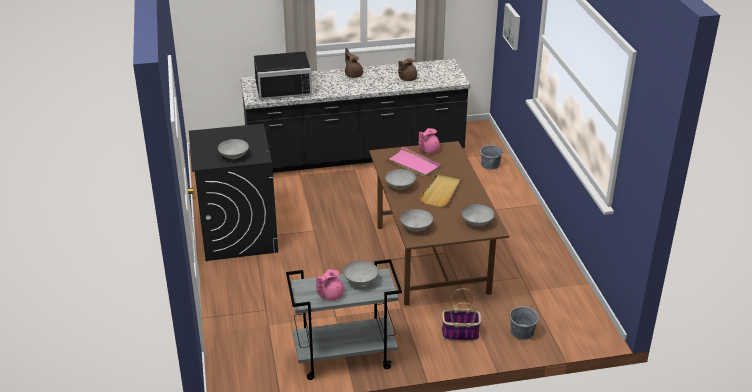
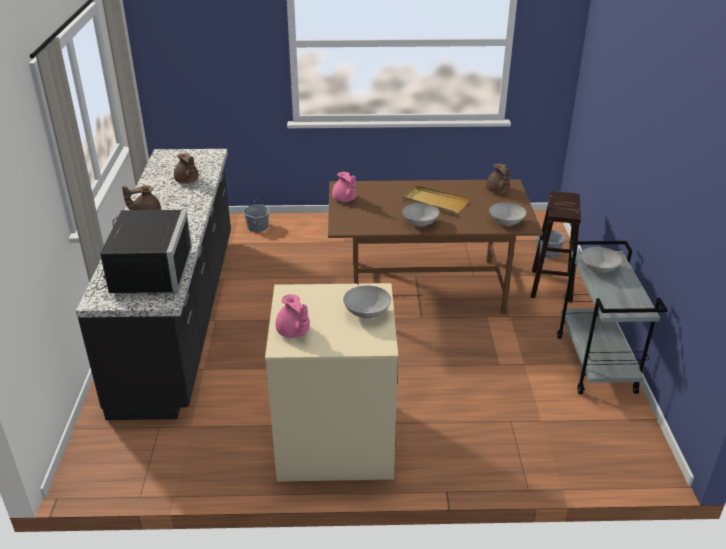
camera: 80 degrees left, 0 degrees up
(238, 234) = (334, 440): black washing machine -> beige washing machine
(330, 295) = (628, 291): pink teapot -> pink teapot (293, 332)
(413, 164) = (372, 211): pink tray -> none
(460, 333) = (551, 286): basket -> brown stool
(476, 223) = (497, 191): grey bowl -> brown teapot
(513, 26) = (202, 71): picture -> none

